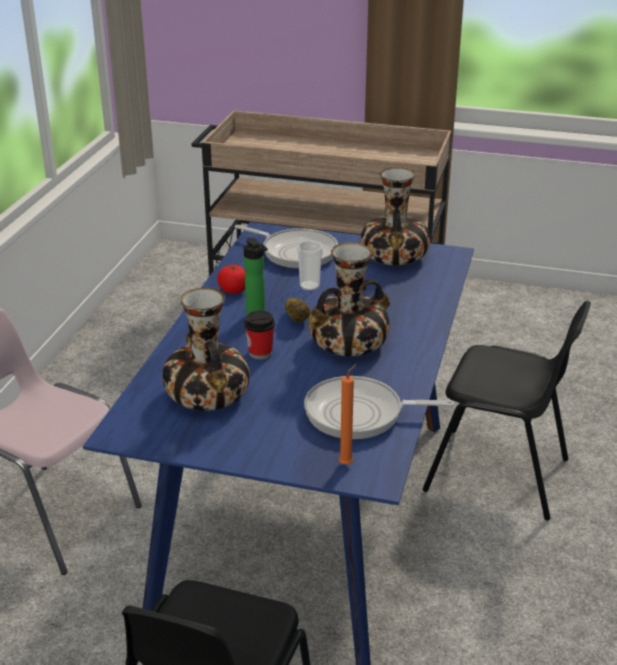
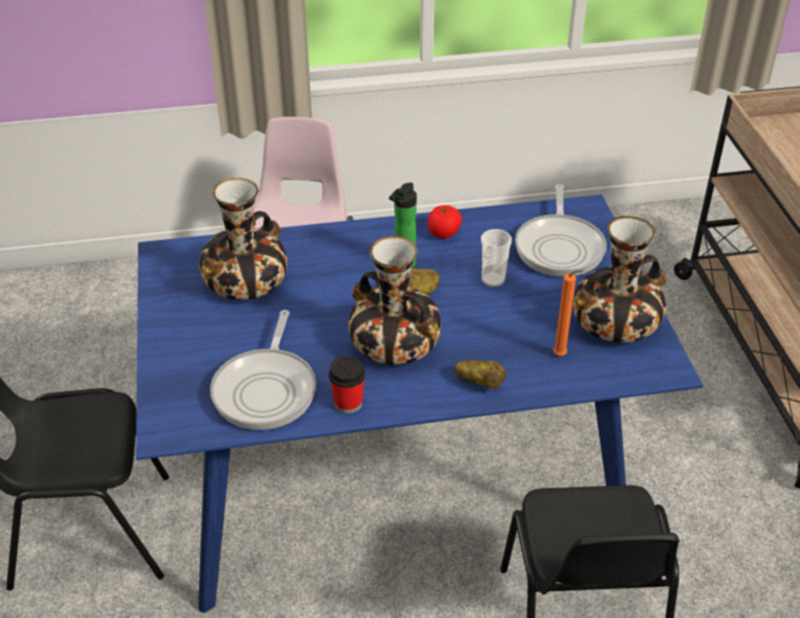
camera: 65 degrees right, 10 degrees up
(260, 353) = (337, 289): cup -> cup (348, 403)
(347, 463) = (180, 404): orange candle -> orange candle (561, 355)
(359, 414) = (266, 389): frying pan -> frying pan turned 150 degrees counterclockwise
(418, 321) = (479, 383): none -> potato

